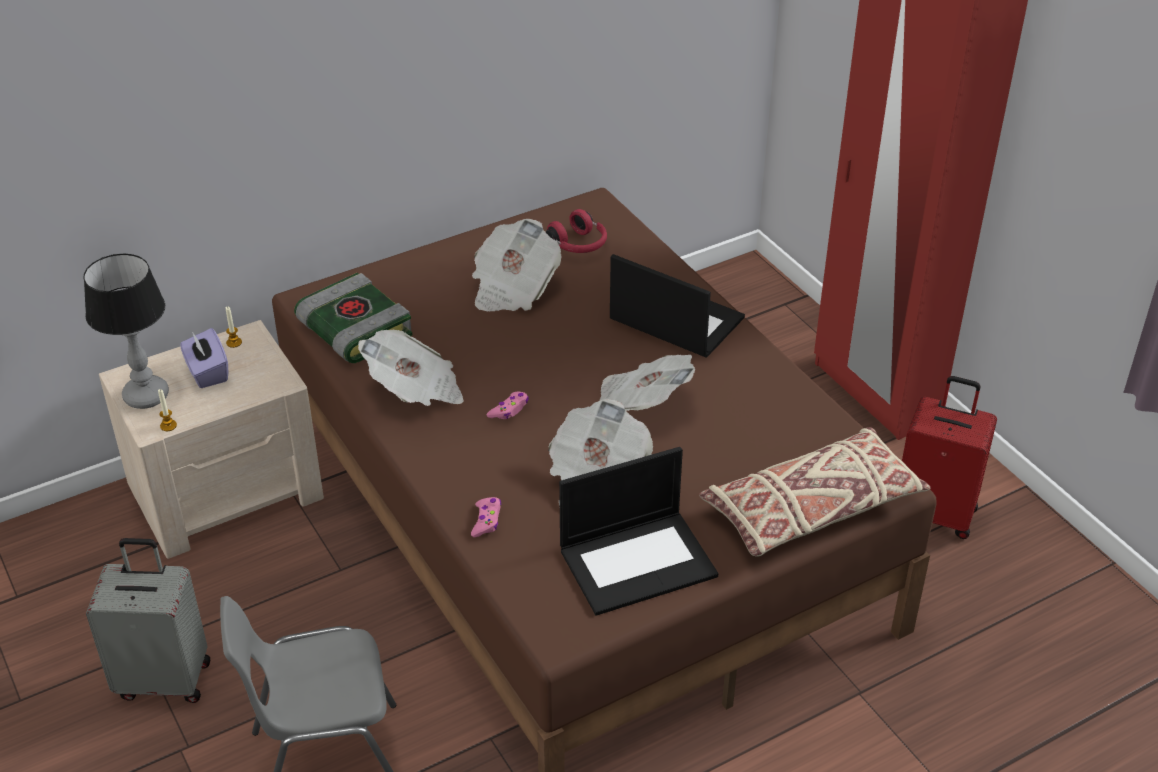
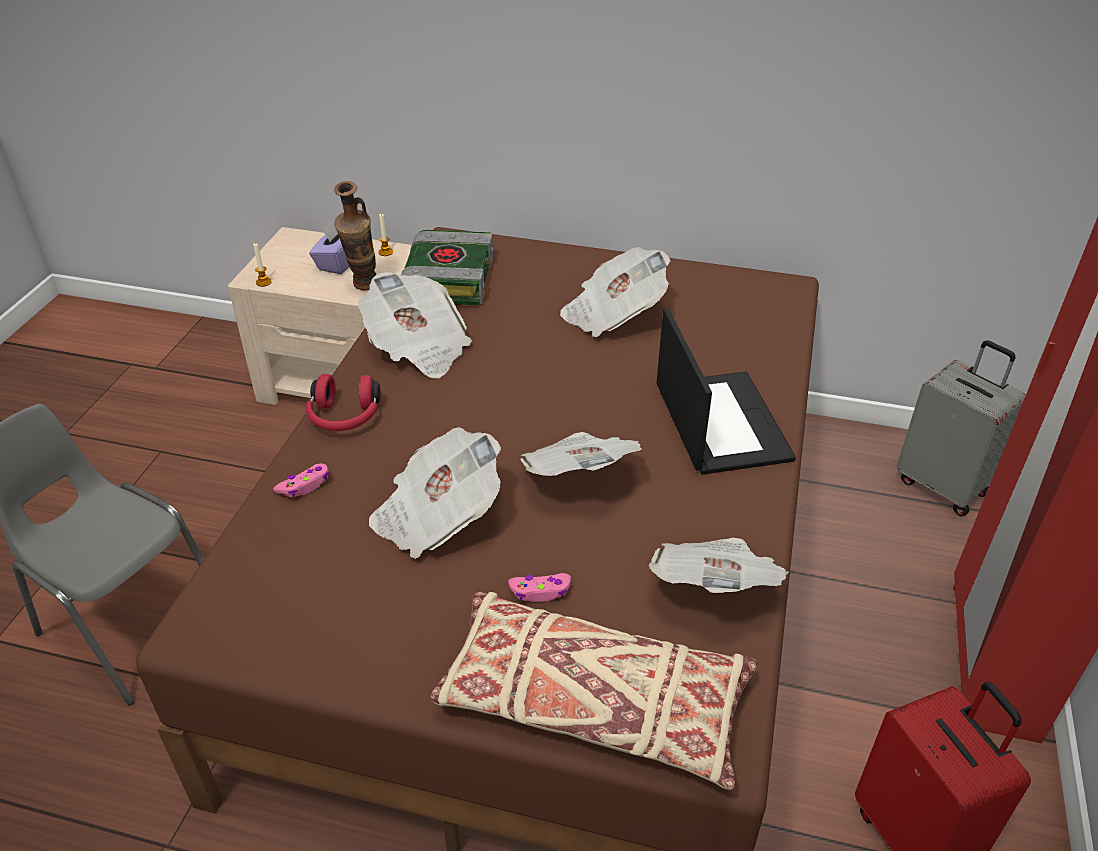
camera: 45 degrees right, 0 degrees up
(147, 396) = (283, 256): table lamp -> none
(165, 678) = (144, 479): grey suitcase -> grey suitcase (942, 485)
(265, 381) = (363, 289): none -> vase
(509, 410) = (462, 408): pink game controller -> pink game controller (540, 591)
(579, 245) = (722, 311): red headphones -> red headphones (344, 417)
(638, 561) = (358, 618): laptop -> none
(793, 413) = (714, 587): none -> newspaper

